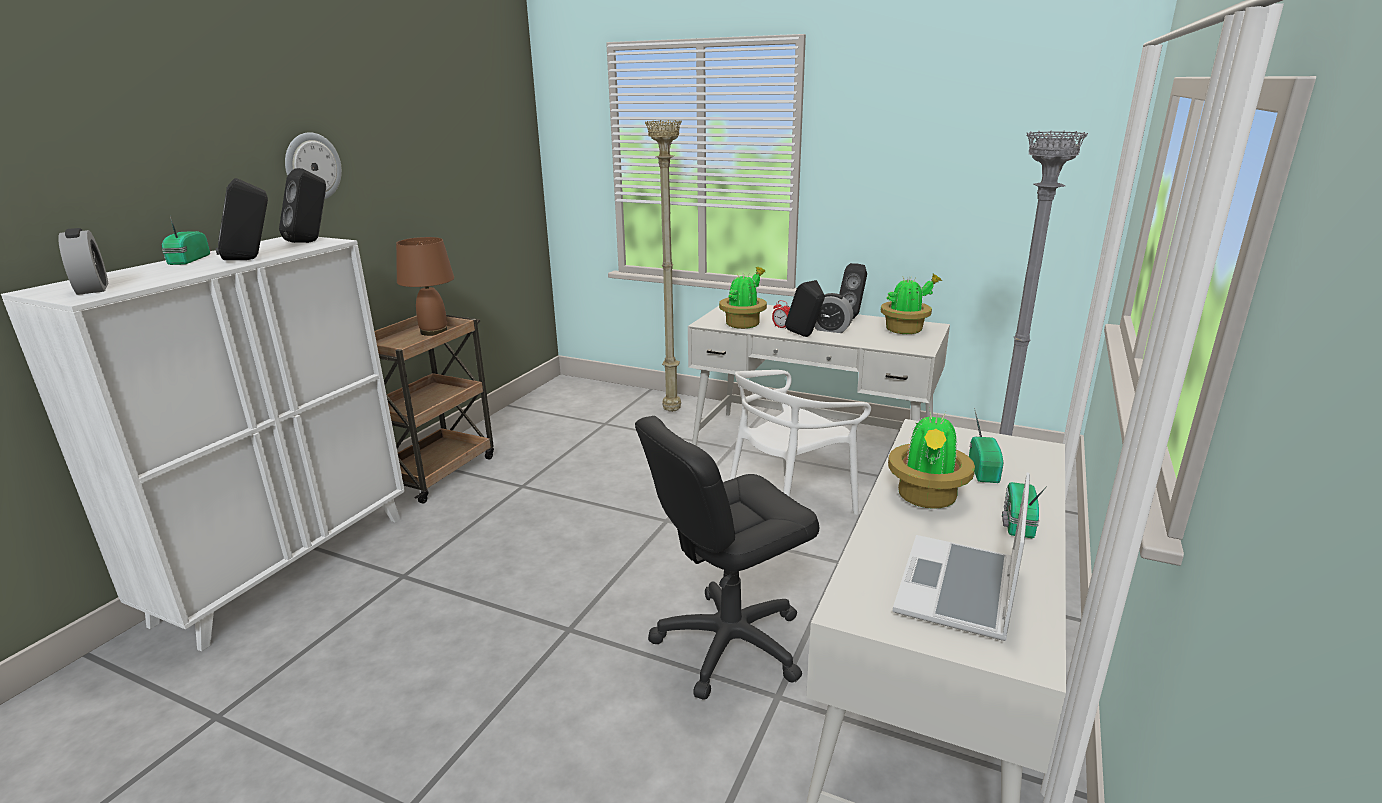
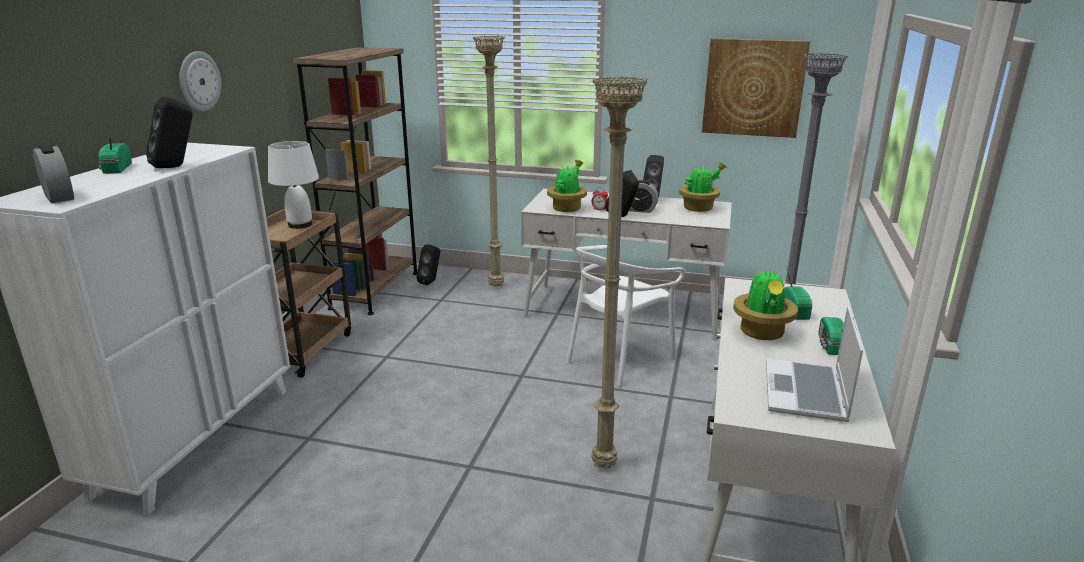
camera: 10 degrees left, 0 degrees up
(311, 241) = (214, 149): black speaker -> black speaker (431, 282)
(434, 332) = (300, 225): brown table lamp -> white table lamp
(538, 408) = (375, 290): none -> brown bookcase
(729, 643) = (603, 464): black office chair -> beige floor lamp
(983, 182) = (753, 88): none -> picture

